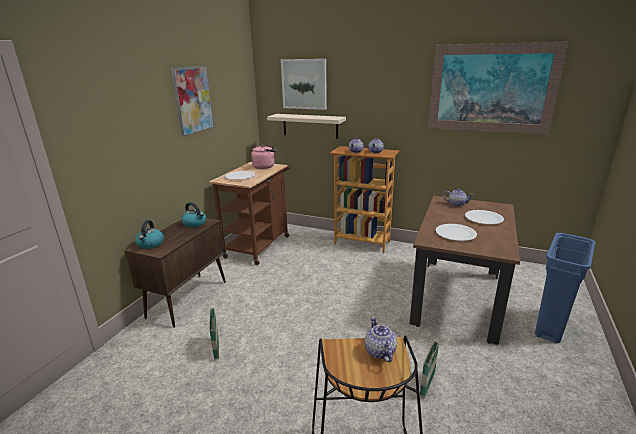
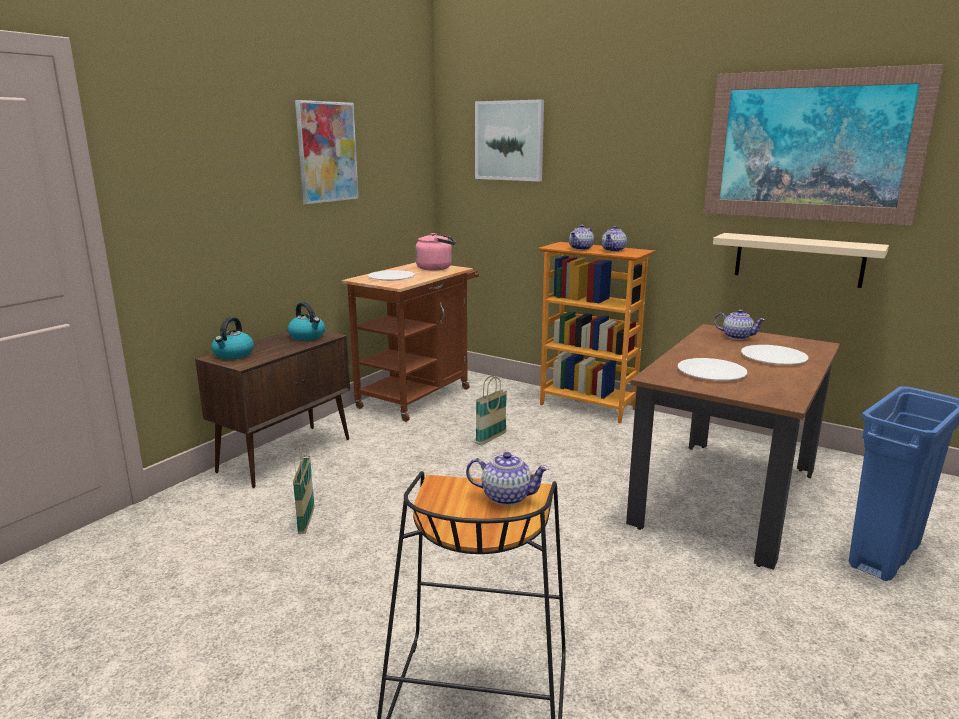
camera: 10 degrees right, 5 degrees down
(310, 126) = (515, 208): beige shelf -> beige shelf (798, 259)
(379, 352) = (506, 496): teapot -> teapot turned 105 degrees clockwise
(427, 385) = (625, 608): basket -> basket (491, 438)

